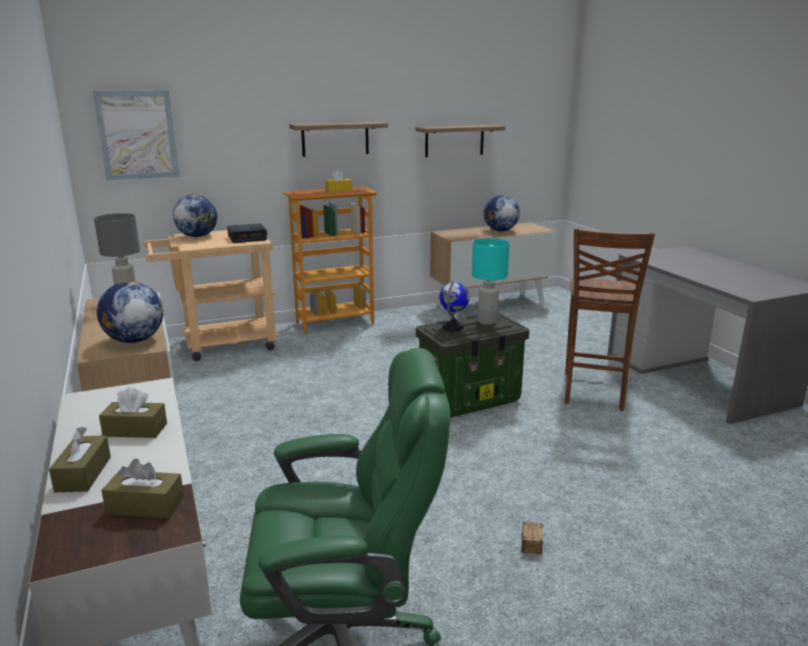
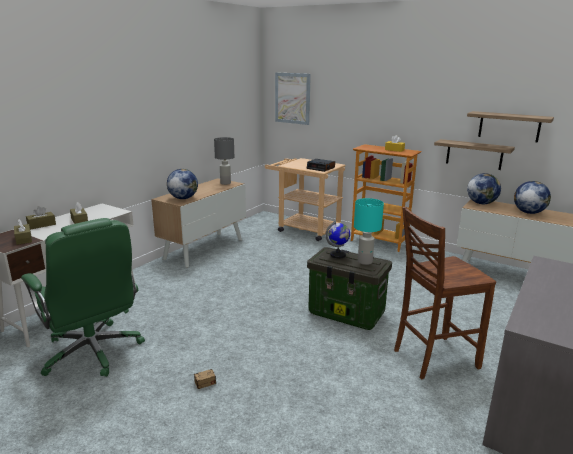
camera: 55 degrees right, 0 degrees up
(197, 236) = (305, 161): globe -> globe (481, 203)
(335, 139) = (405, 113): shelf -> shelf (474, 154)

